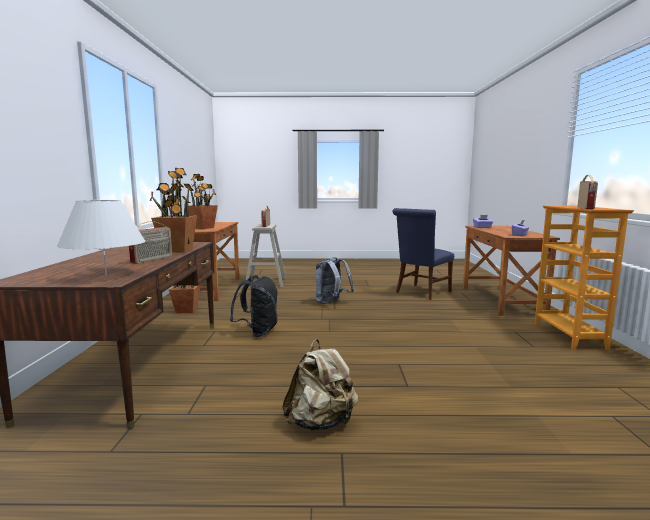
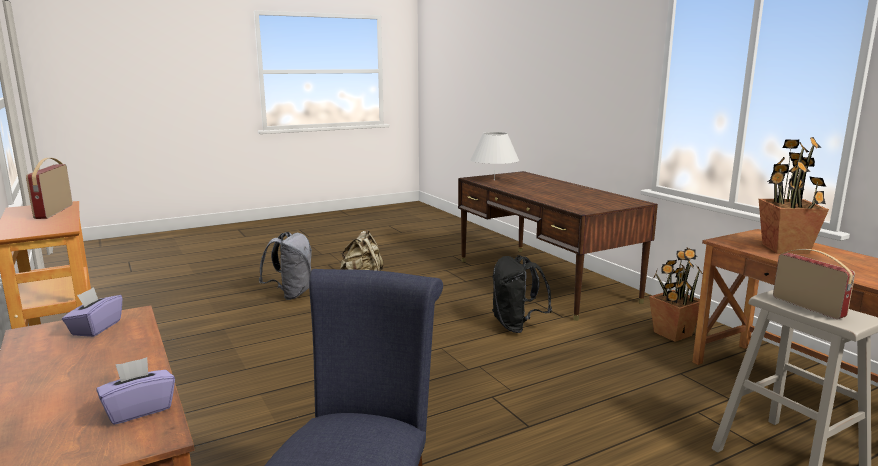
camera: 150 degrees right, 5 degrees up
(152, 260) = (520, 190): radio -> none
(176, 250) = (551, 199): potted plant -> none
(331, 303) = (519, 413): grey backpack -> grey backpack (291, 294)

